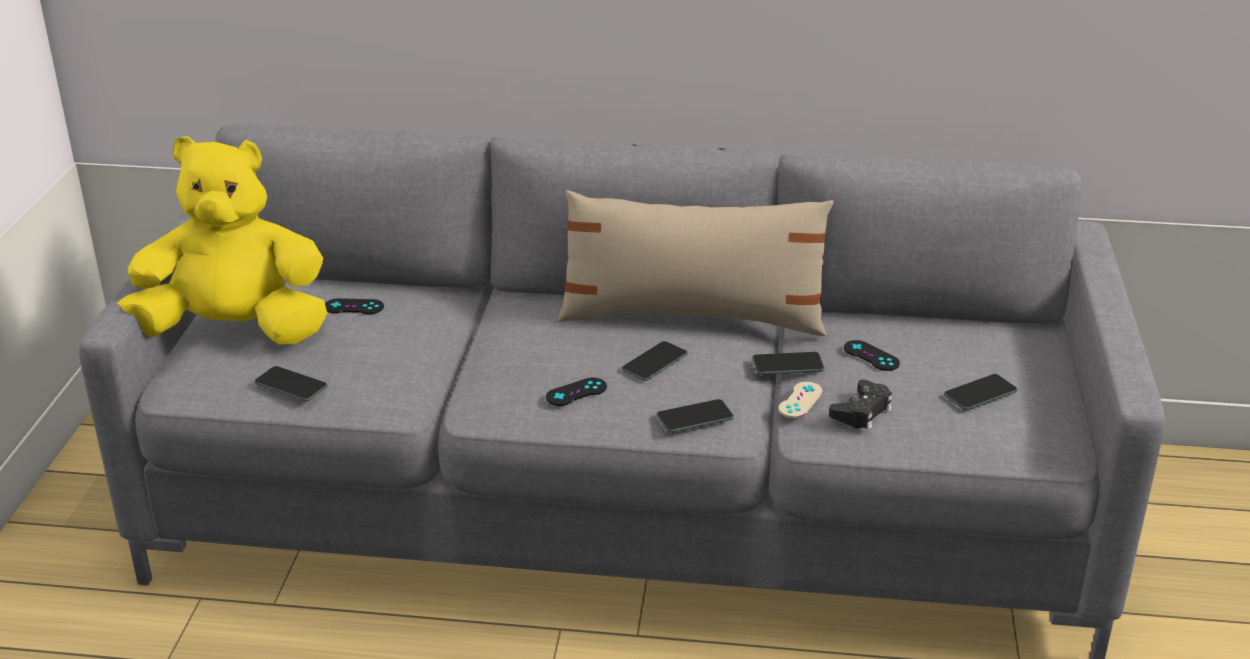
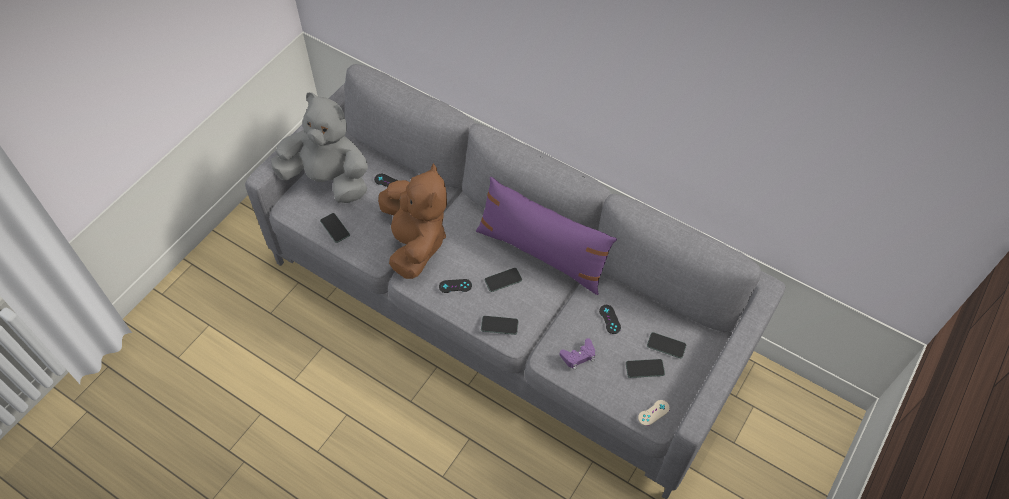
camera: 25 degrees right, 25 degrees up
(234, 332) = (328, 179): yellow plush toy -> grey plush toy
(457, 366) = (415, 242): none -> brown plush toy
(692, 317) = (542, 253): beige pillow -> purple pillow
(788, 364) = (566, 307): phone -> phone (666, 345)
(800, 400) = (556, 335): beige game controller -> beige game controller (653, 413)
(861, 411) = (578, 356): black game controller -> purple game controller

